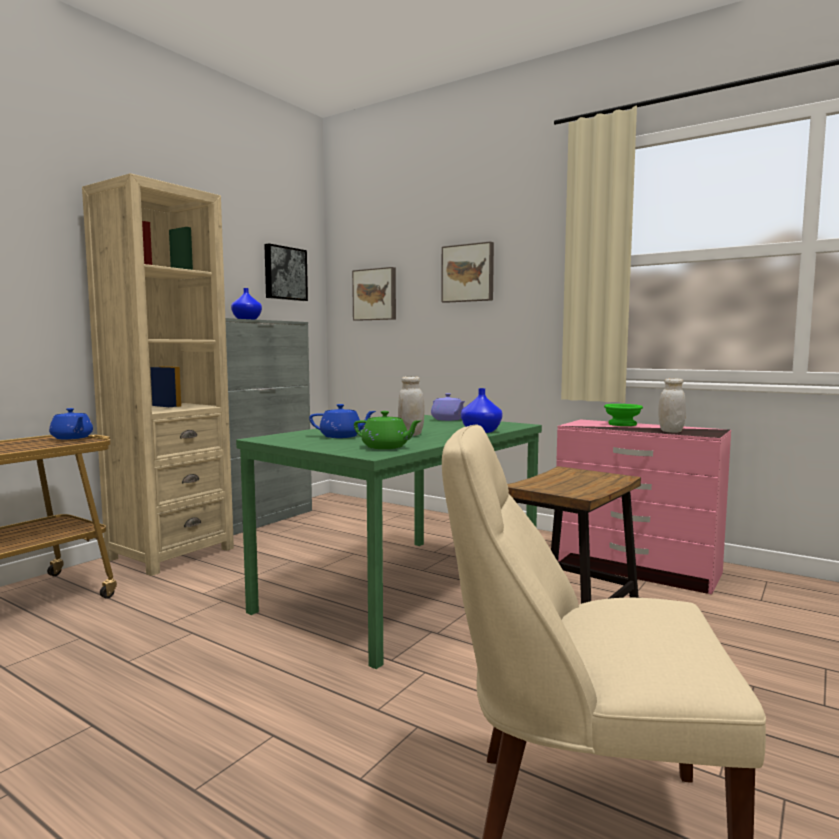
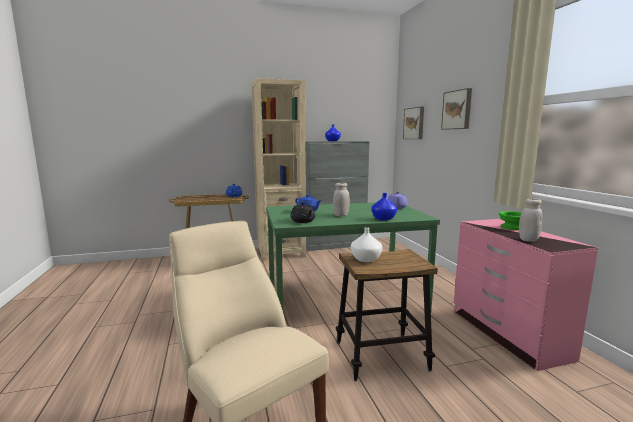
camera: 40 degrees right, 5 degrees up
(284, 273) = (365, 113): picture -> none
(386, 447) = (303, 221): green teapot -> black teapot
(549, 484) = (366, 259): none -> white vase

